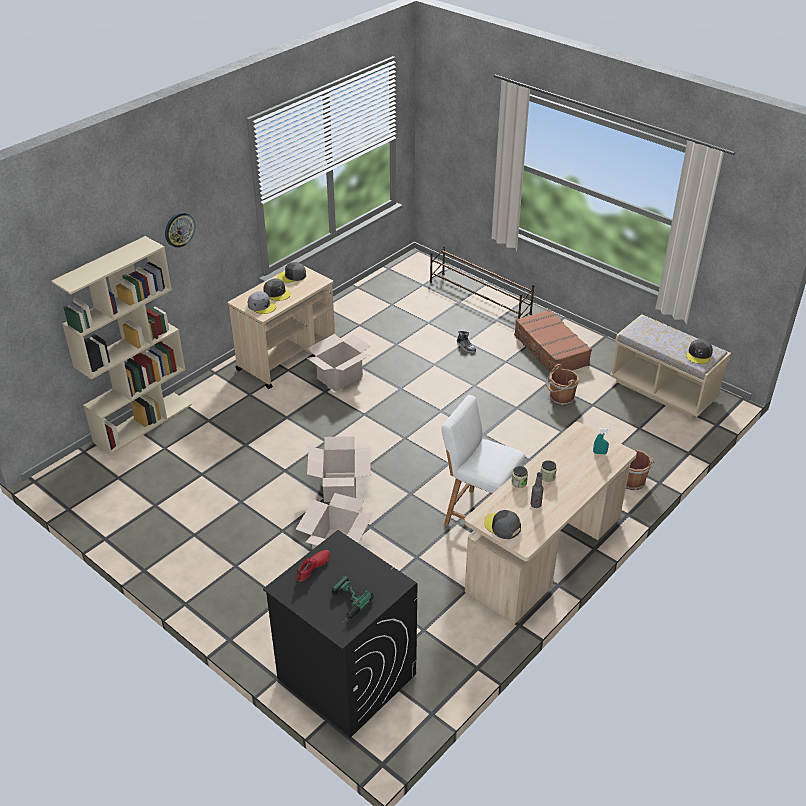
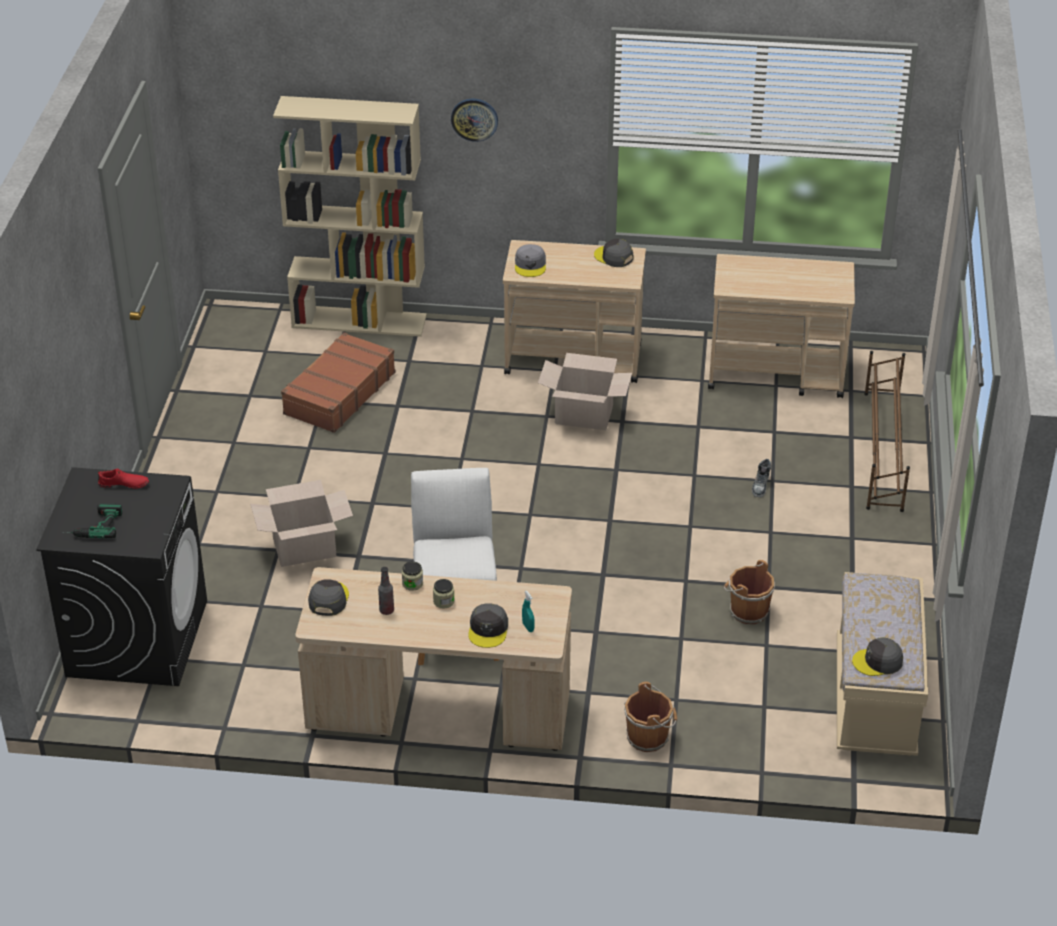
camera: 55 degrees right, 0 degrees up
(277, 293) = (567, 263): grey cap -> grey cap (488, 629)
(339, 487) = (398, 505): cardboard box -> none
(383, 299) = (777, 374): none -> beige cart
(550, 350) = (841, 561): brown suitcase -> brown suitcase (338, 393)

